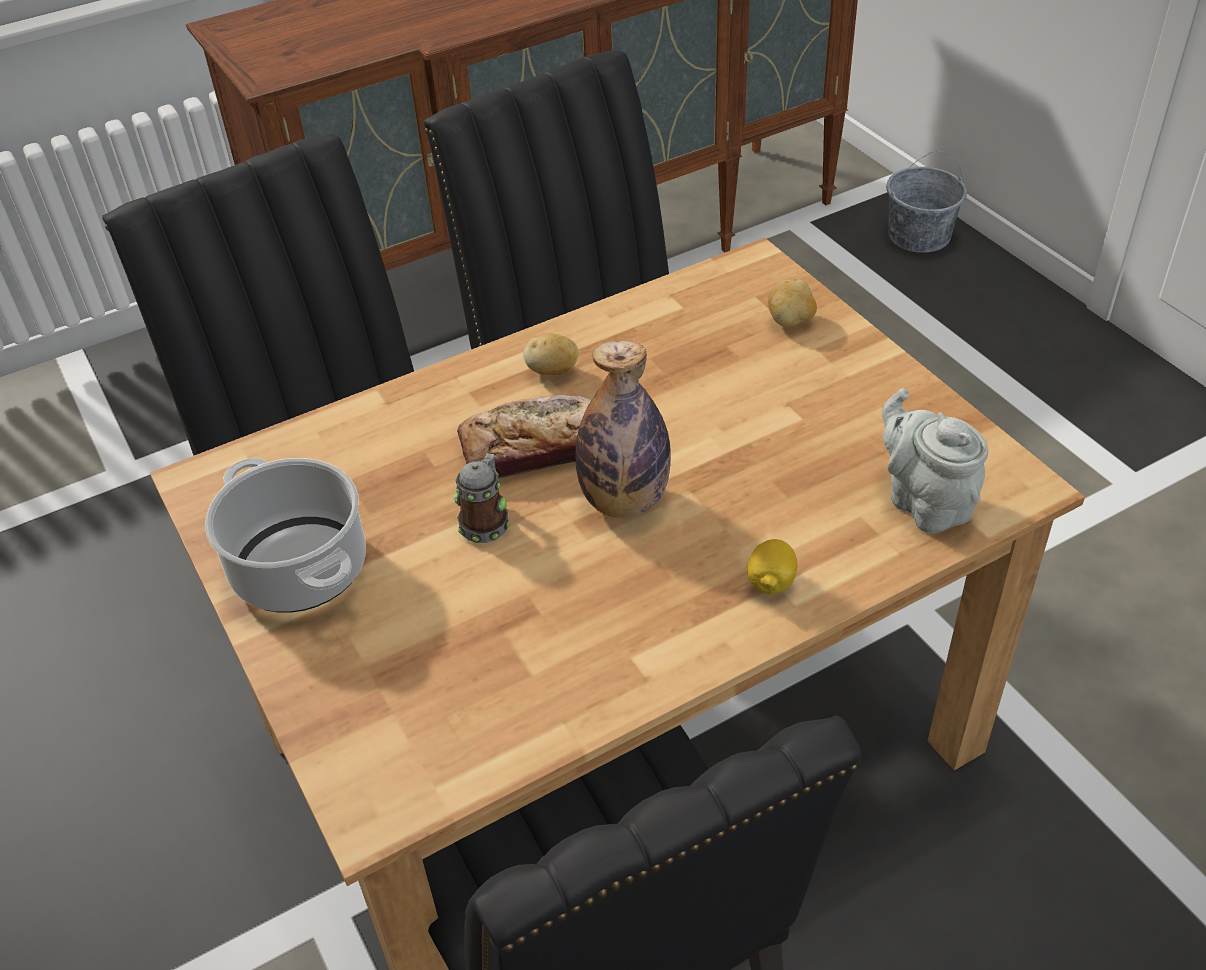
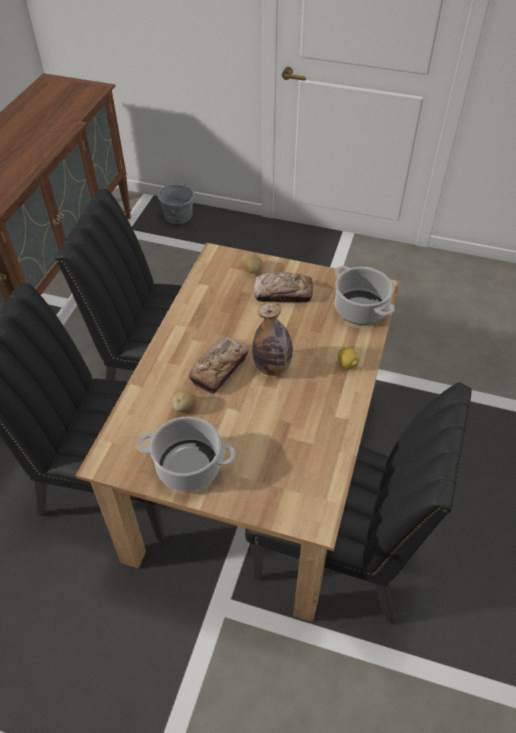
camera: 45 degrees left, 5 degrees up
(486, 521) = (234, 404): mug -> none
(552, 371) = (190, 336): potato -> potato (184, 406)
(800, 389) = (283, 293): none -> bread
(925, 502) = (361, 309): grey teapot -> cooking pot

